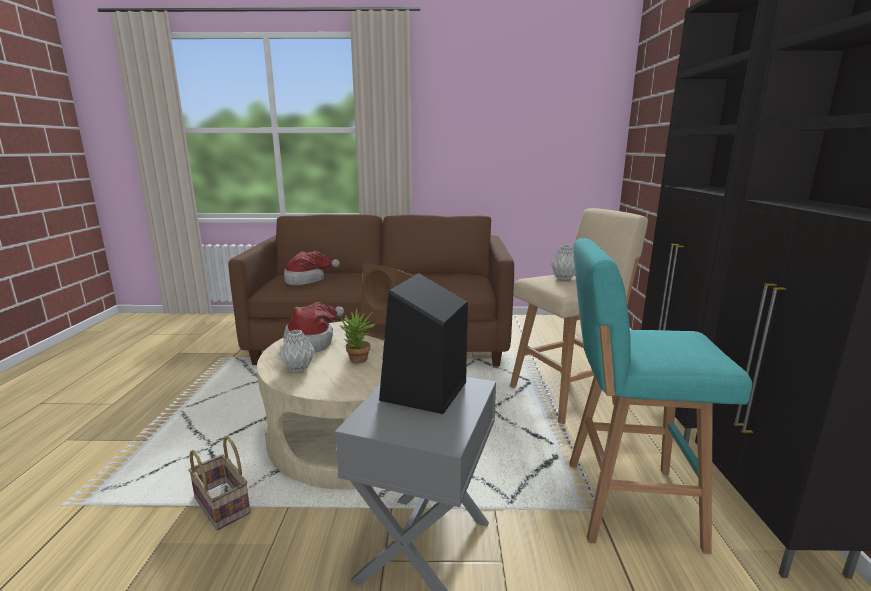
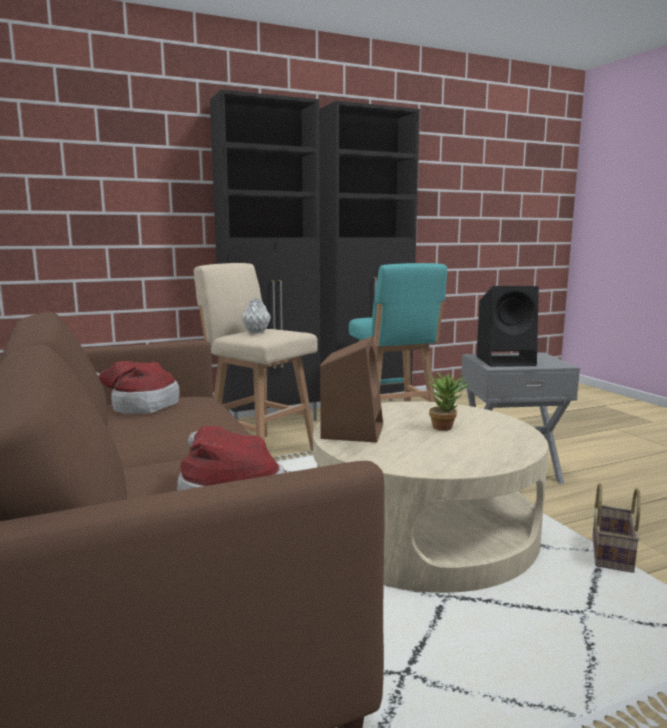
camera: 115 degrees left, 5 degrees down
(299, 368) = (500, 444): grey vase -> none
(313, 341) = (434, 457): hat -> hat (140, 406)

